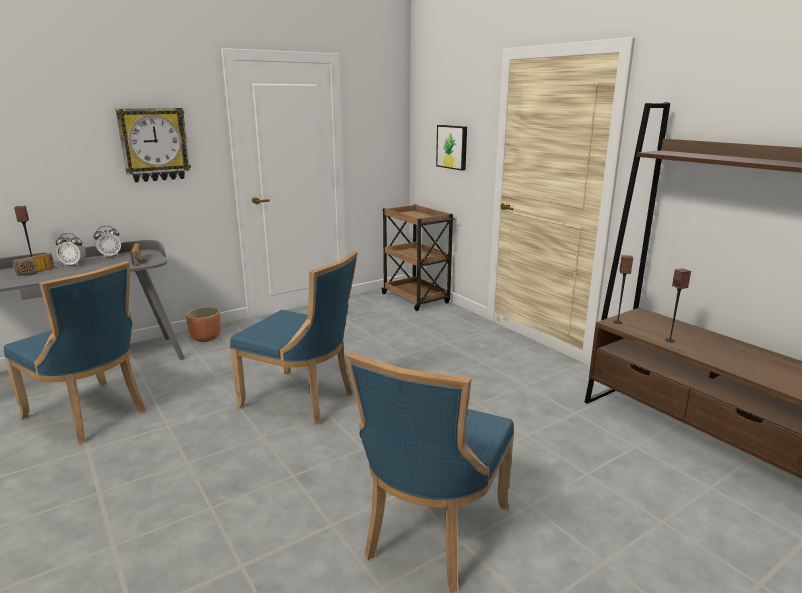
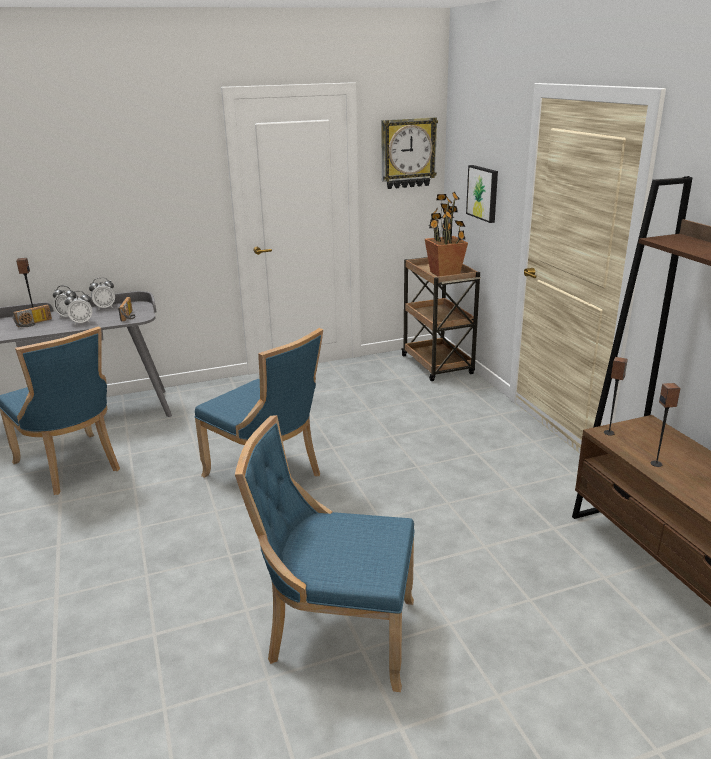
camera: 15 degrees right, 5 degrees up
(90, 269) = (82, 322): none -> alarm clock
(154, 144) = (150, 193): wall clock -> wall clock (407, 153)
(206, 338) = (199, 394): brown planter -> none
(421, 217) = (444, 273): none -> potted plant
(431, 533) = (336, 634): blue chair -> blue chair turned 60 degrees clockwise

